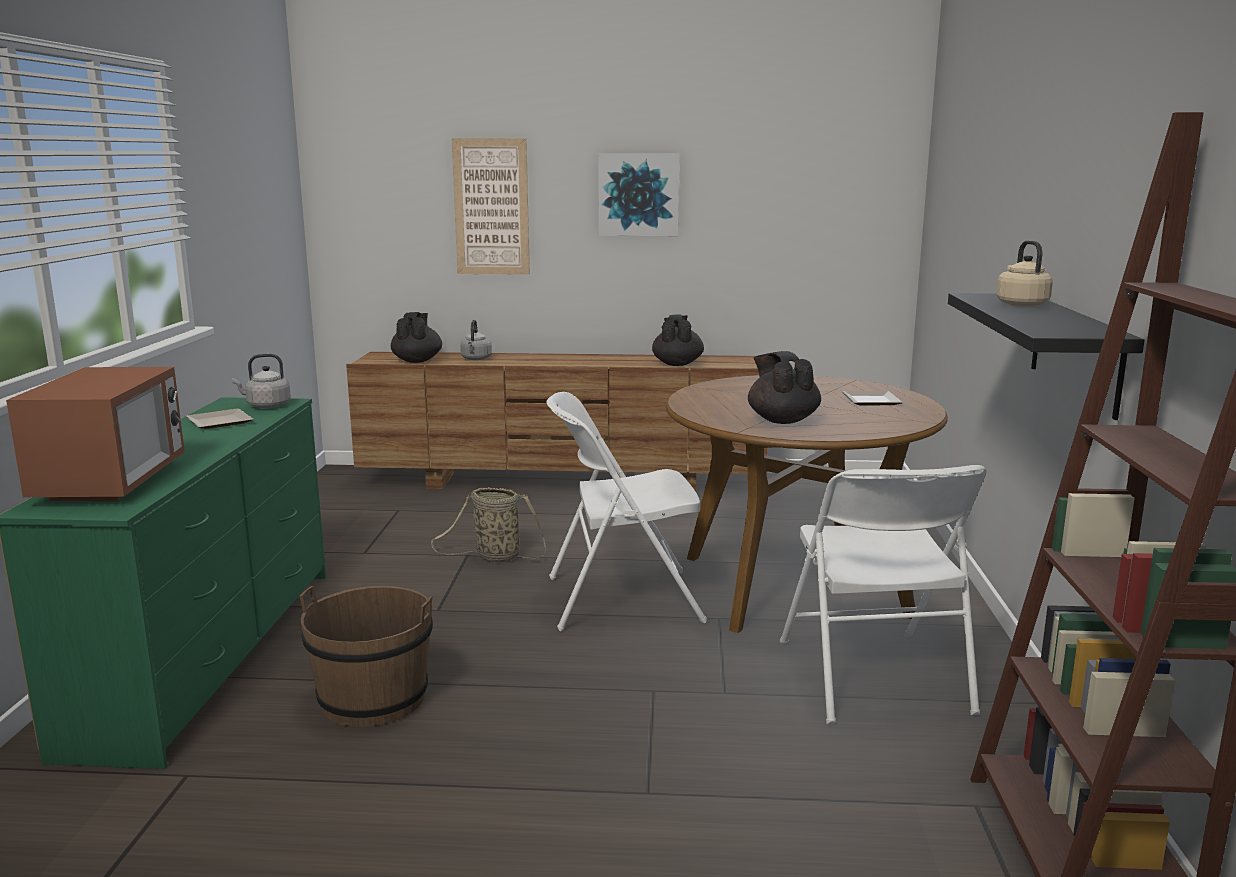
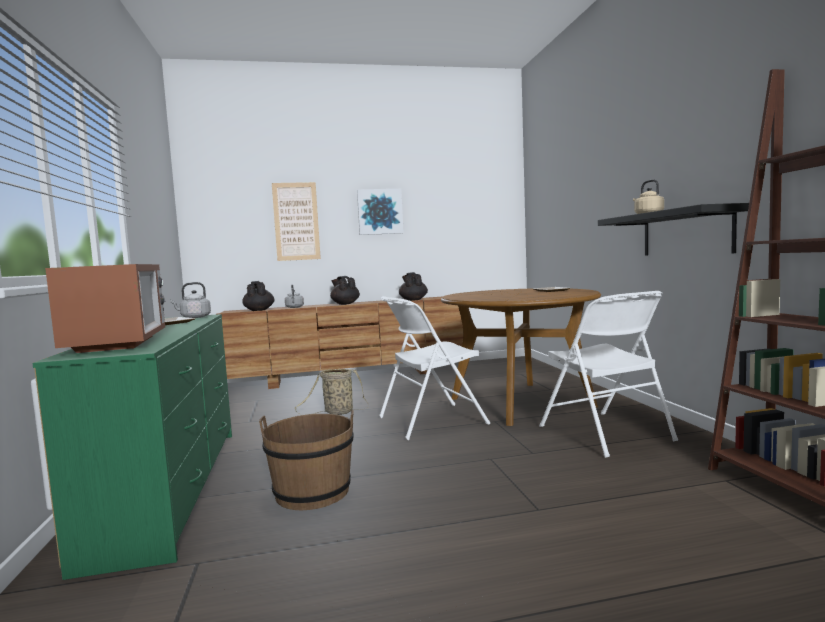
camera: 15 degrees left, 10 degrees down
(782, 420) = (519, 297): black teapot -> black teapot (345, 304)

